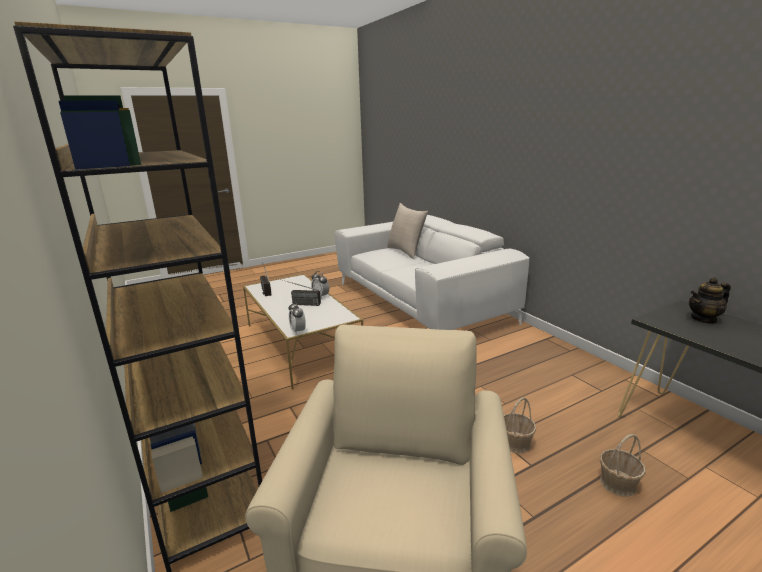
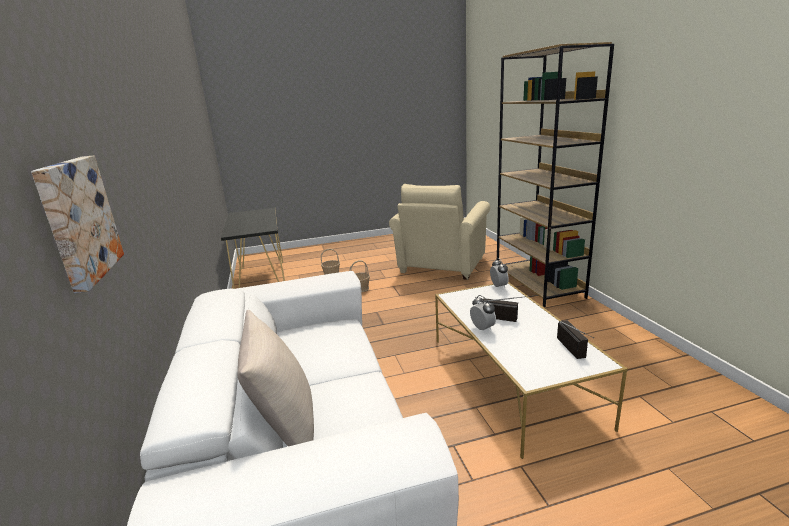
camera: 165 degrees left, 0 degrees up
(442, 149) = (77, 220): none -> picture
(704, 319) = (242, 228): teapot -> none

